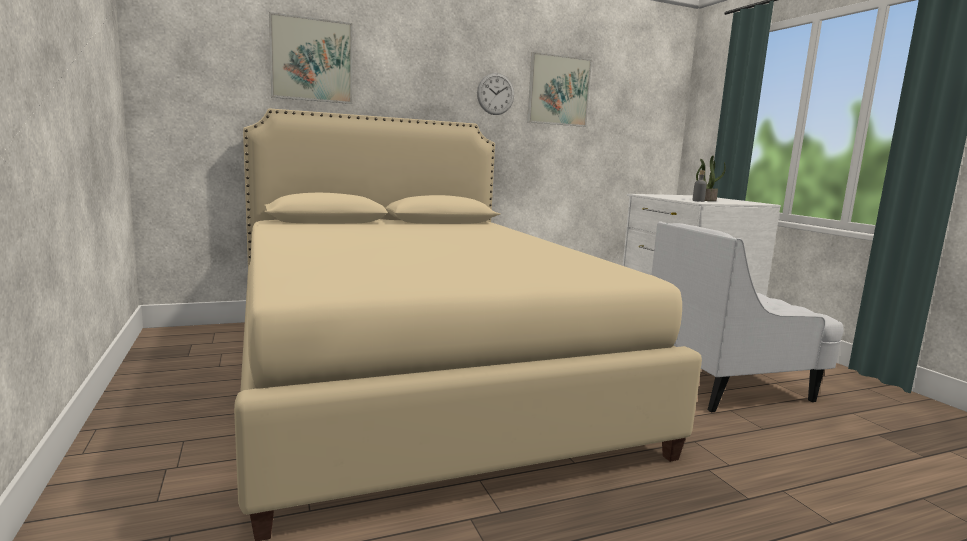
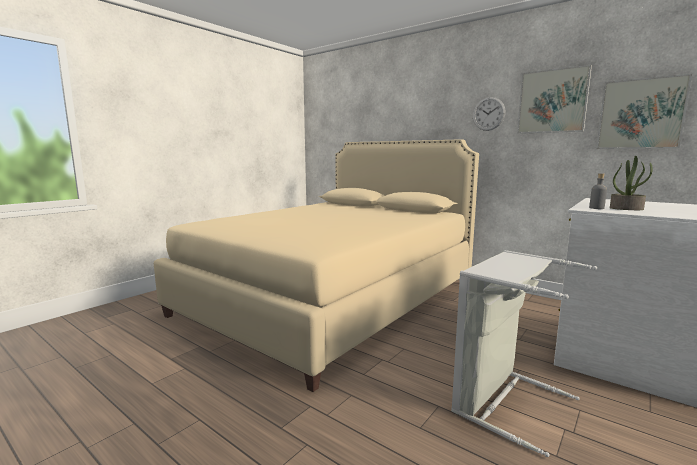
camera: 60 degrees right, 0 degrees up
(311, 60) = (372, 111): picture -> picture (640, 114)
(730, 385) = (502, 400): white armchair -> grey laundry basket

